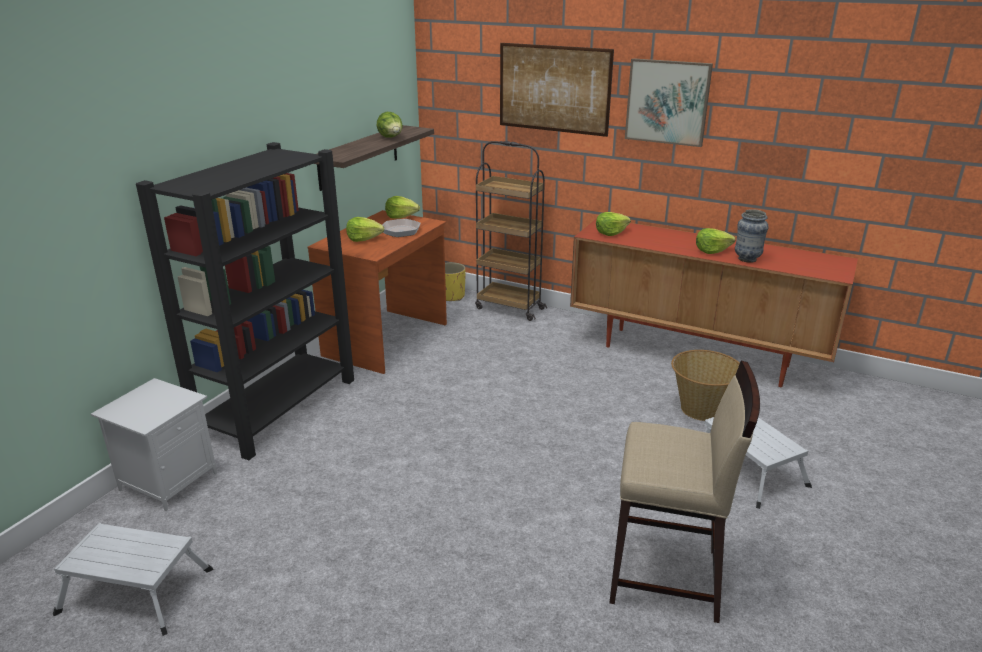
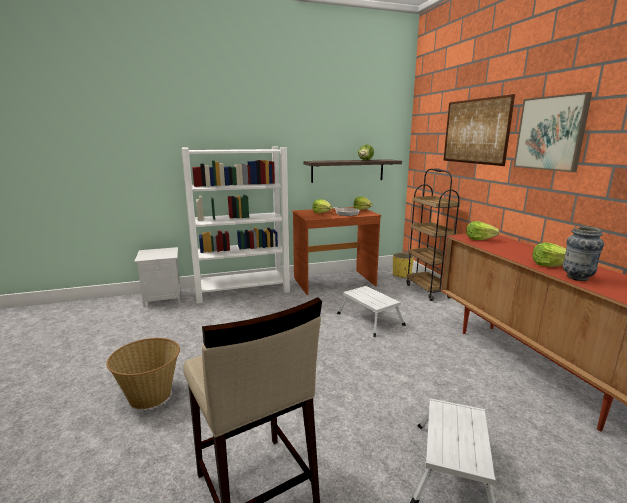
camera: 45 degrees right, 10 degrees down
(136, 591) = (87, 328): white step ladder -> white step ladder (370, 319)
(278, 408) = (242, 290): black bookcase -> white bookcase
(701, 409) = (479, 403): basket -> basket (150, 395)

